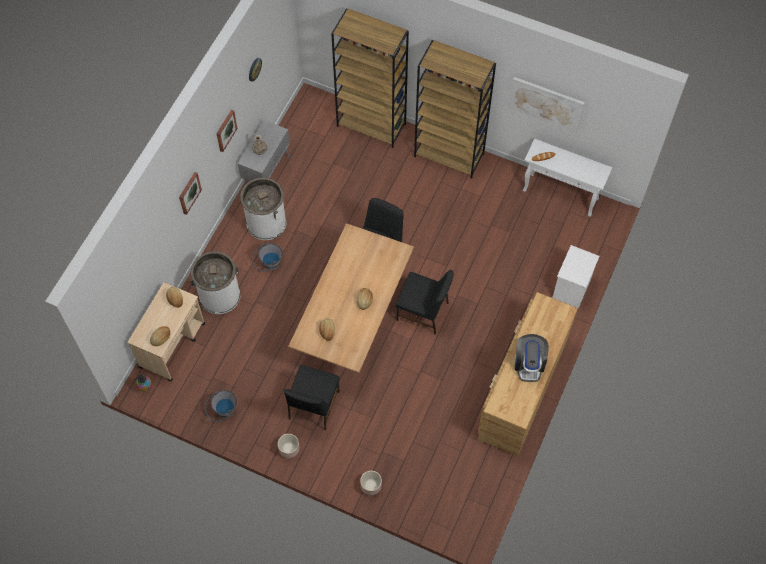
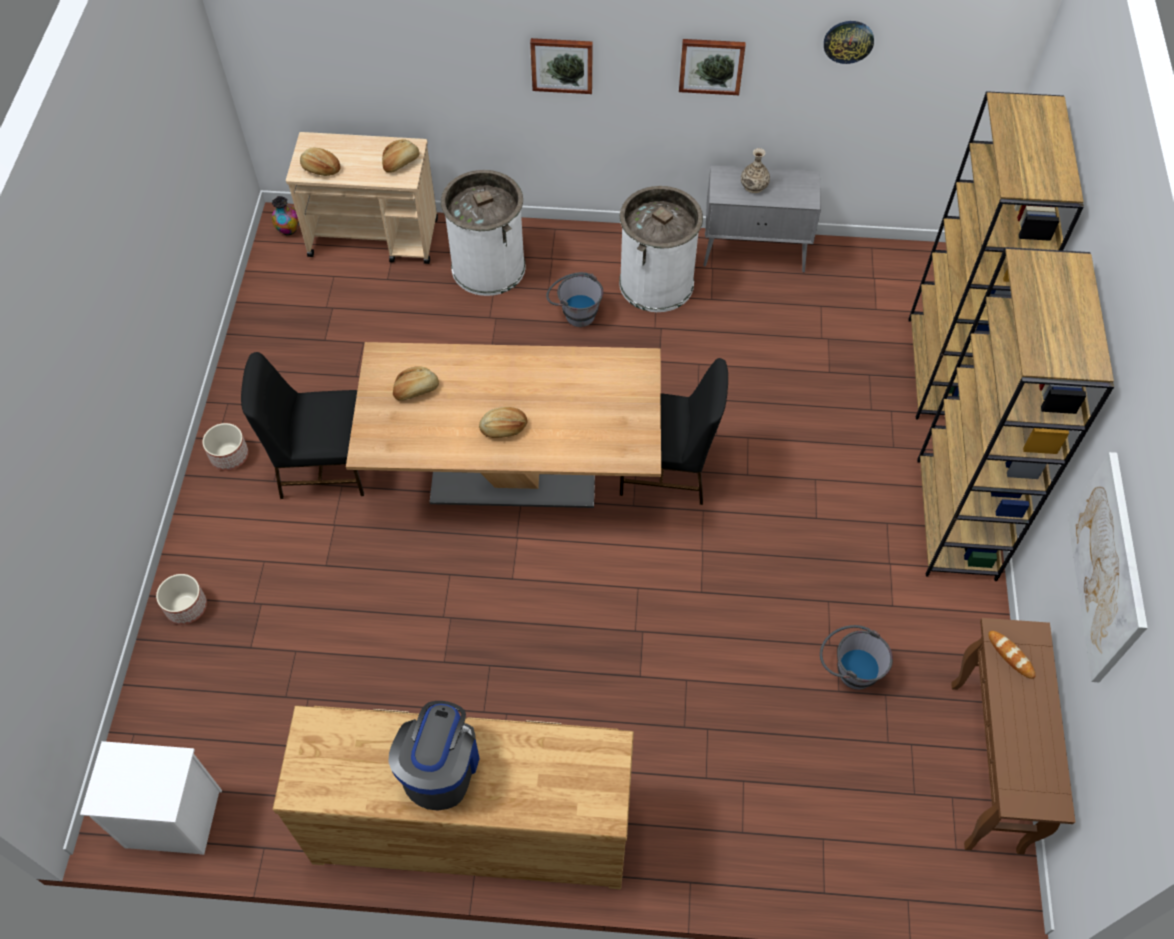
camera: 70 degrees right, 5 degrees down
(222, 412) = (273, 341): grey bucket -> grey bucket (849, 670)
(423, 312) = (580, 582): black chair -> none
(529, 363) = (440, 768): coffee machine -> coffee machine turned 120 degrees clockwise
(561, 195) = (986, 767): white console table -> brown console table
(571, 290) = (756, 862): white nightstand -> white nightstand (171, 820)

